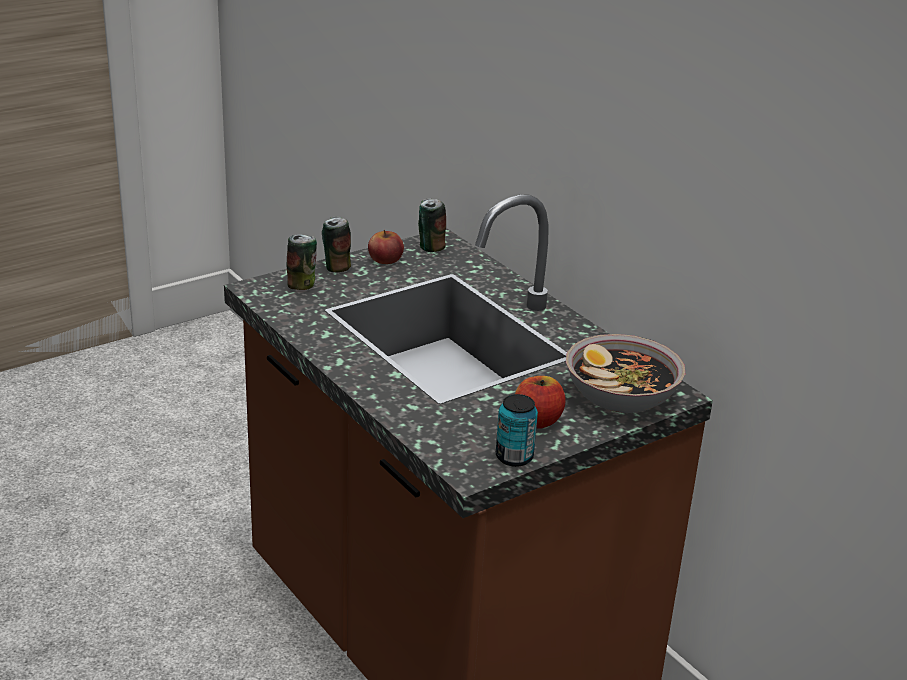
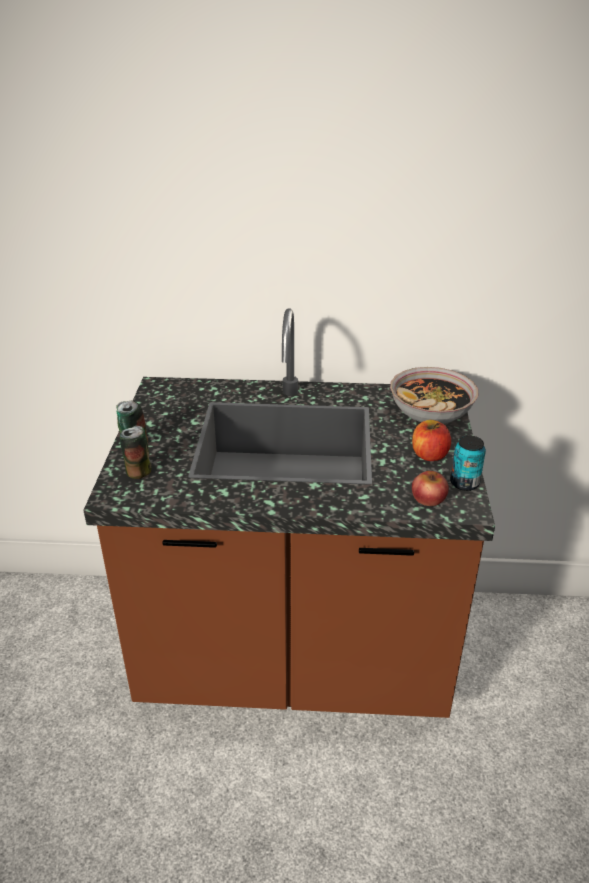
camera: 50 degrees left, 5 degrees up
(385, 259) = (152, 419): apple -> apple (428, 498)
(430, 247) = (162, 394): can -> none

